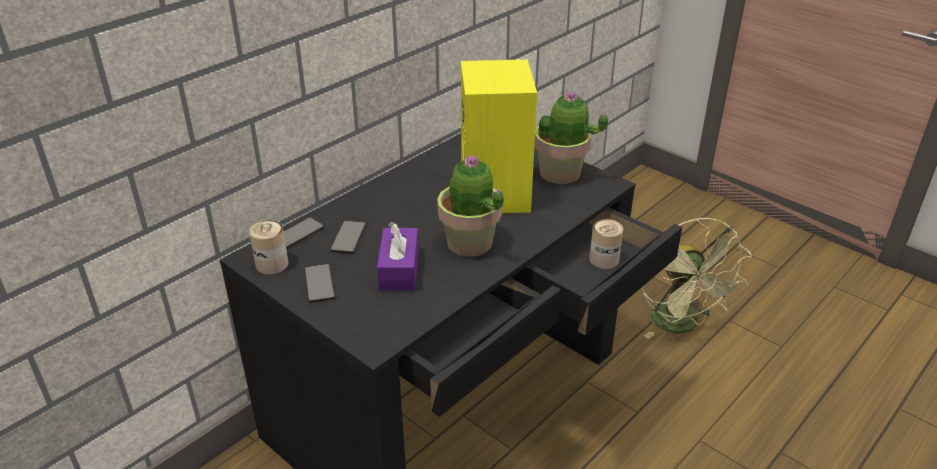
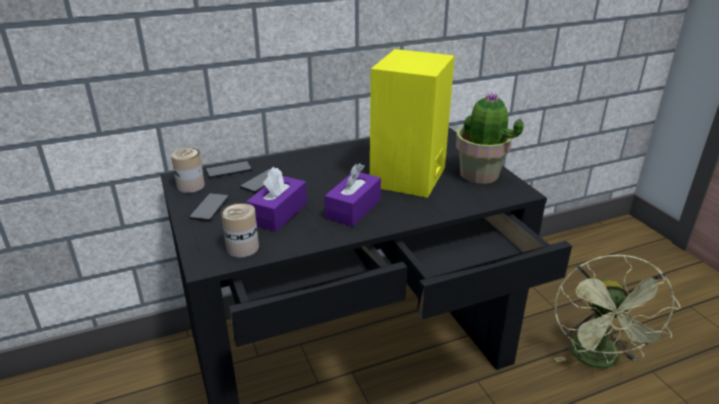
camera: 25 degrees right, 5 degrees down
(469, 243) = (353, 208): potted plant -> purple tissue box
(604, 259) = (485, 259): can -> can (242, 247)

